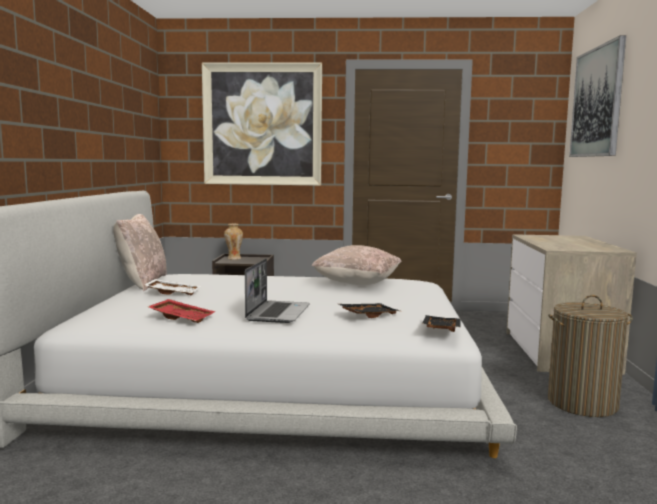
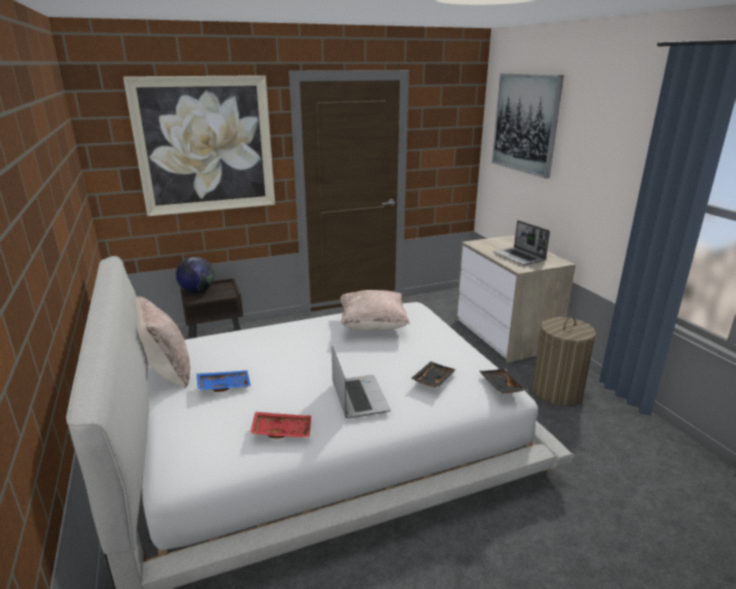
camera: 25 degrees left, 15 degrees up
(173, 293) = (224, 385): white tray -> blue tray
(233, 258) = (197, 291): vase -> globe
(567, 244) = (519, 257): none -> laptop

